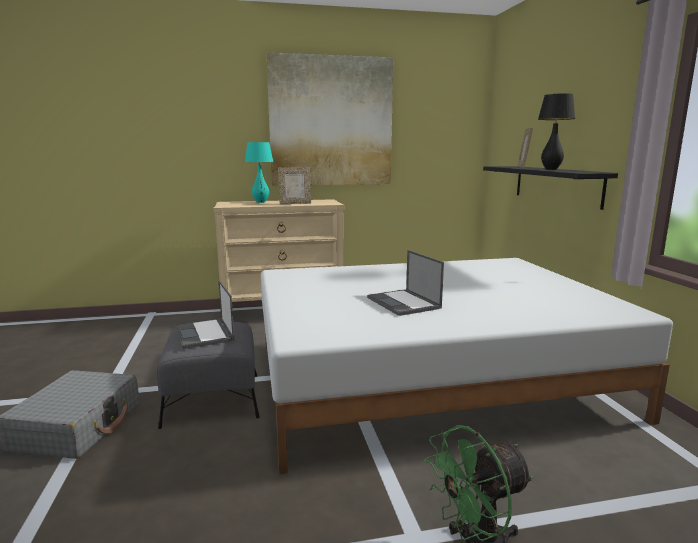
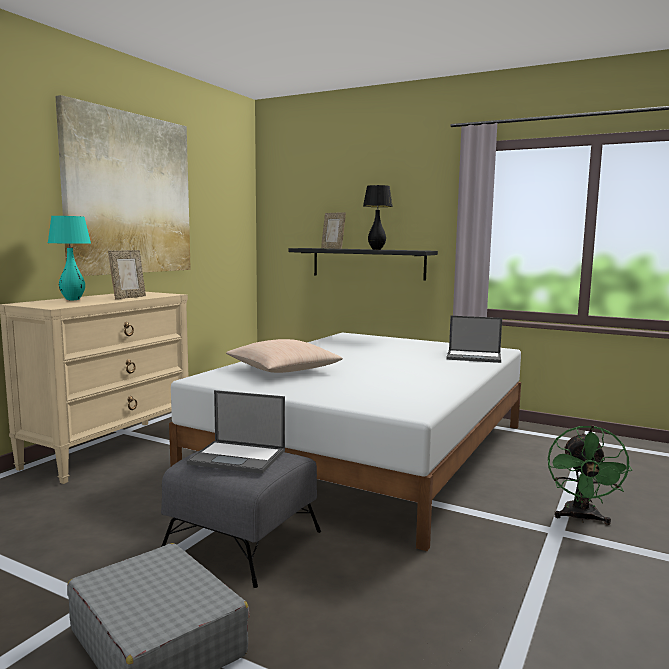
camera: 50 degrees left, 5 degrees down
(345, 279) = (283, 370): none -> beige pillow
(404, 303) = (386, 374): laptop -> laptop (474, 357)

